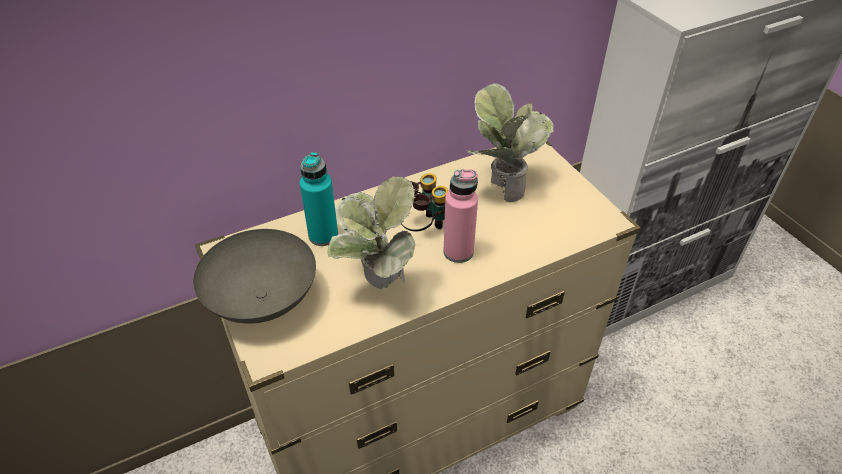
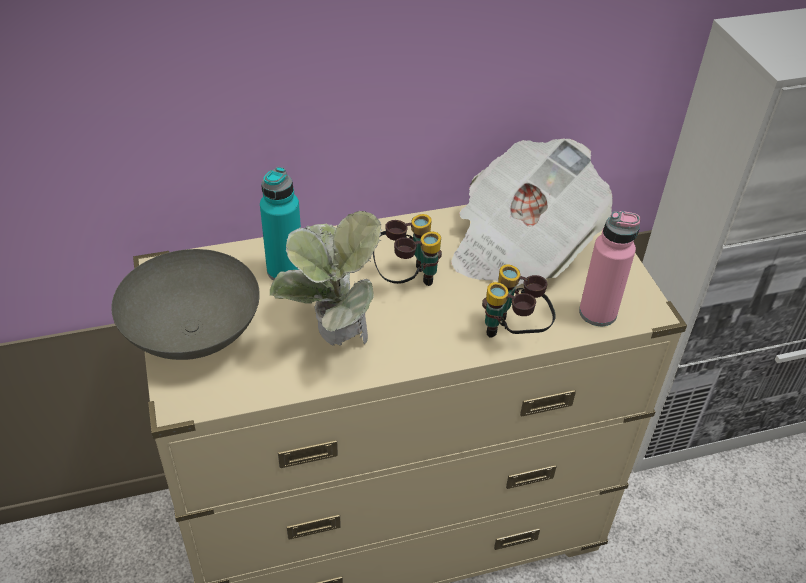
camera: 10 degrees right, 0 degrees up
(458, 252) = (443, 317): pink bottle -> pink bottle (597, 313)
(500, 187) = (520, 246): potted plant -> newspaper
(515, 255) = (513, 333): none -> binoculars

